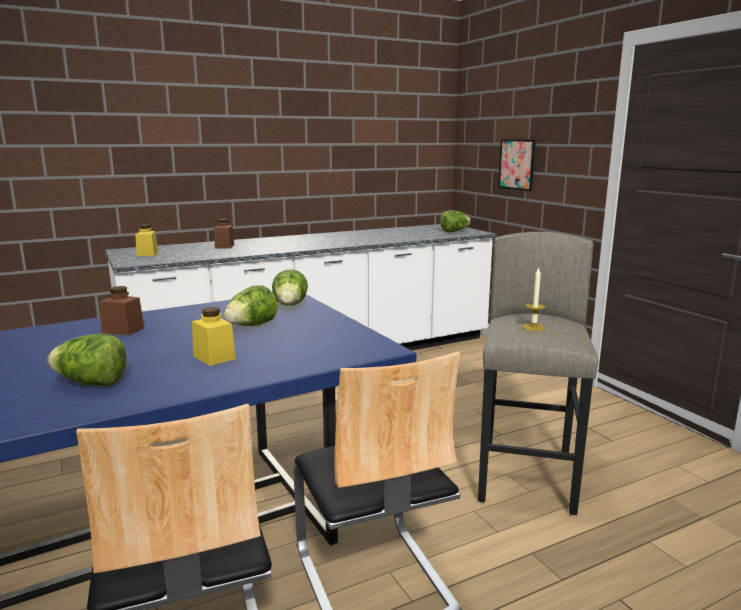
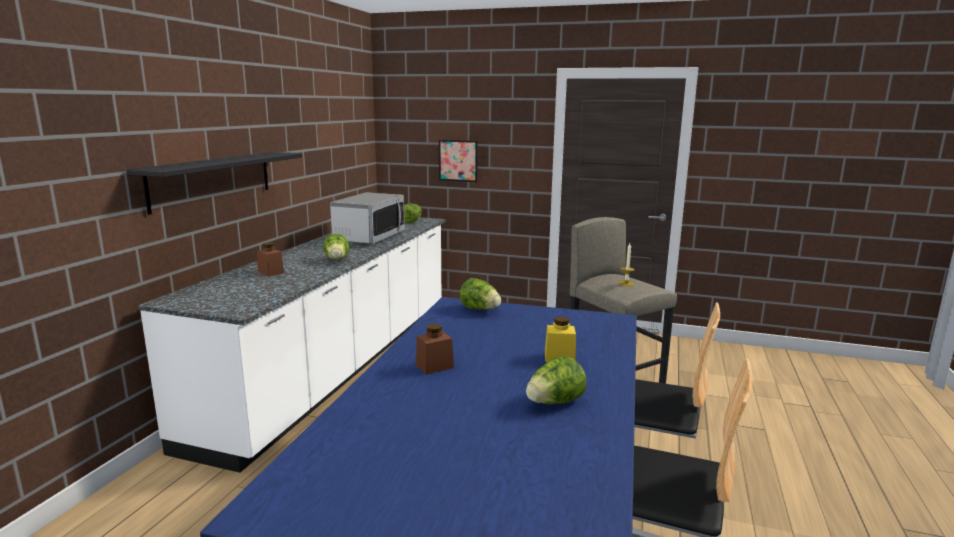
camera: 45 degrees left, 0 degrees up
(147, 254) = (219, 297): yellow jar -> none
(202, 160) = (212, 180): none -> black shelf
(251, 326) = (507, 331): lettuce -> lettuce (337, 260)
(373, 237) = (369, 237): none -> microwave

